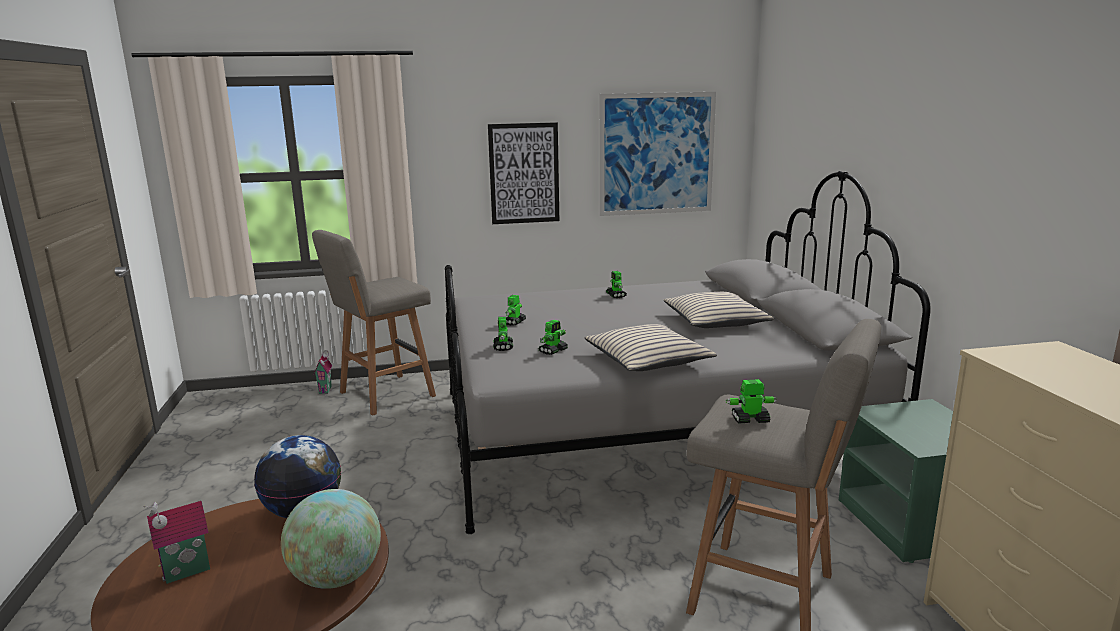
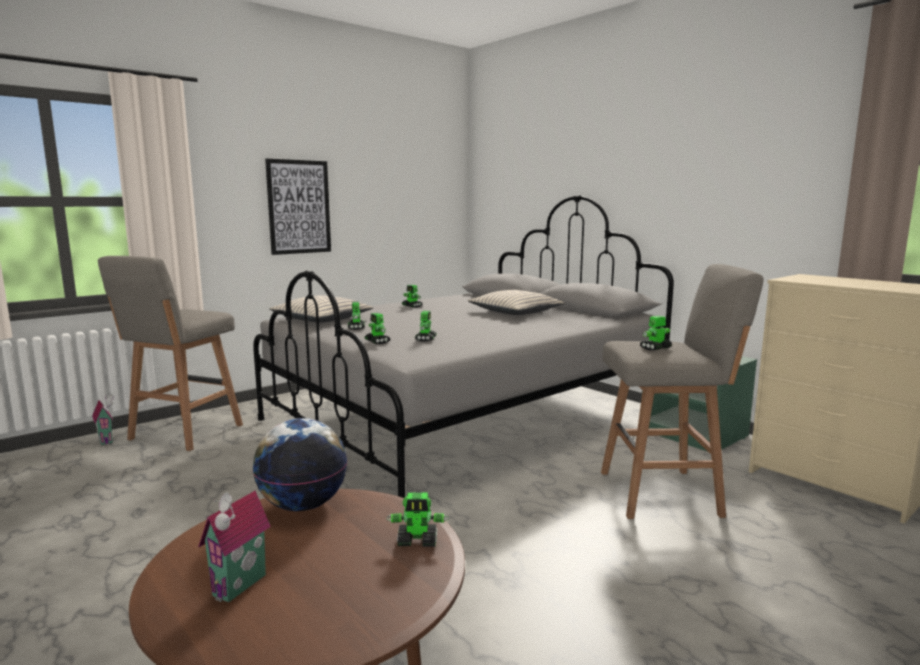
camera: 30 degrees left, 5 degrees down
(336, 578) = (418, 541): globe -> toy robot
(647, 360) = (510, 335): beige pillow -> beige pillow (322, 319)
(656, 154) = (404, 194): picture -> none

